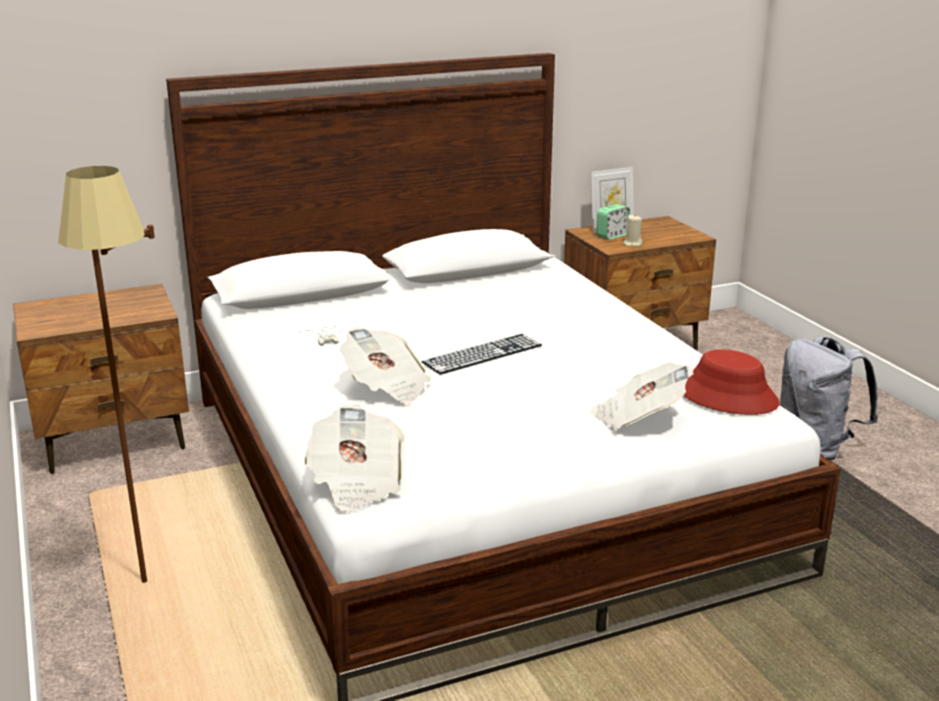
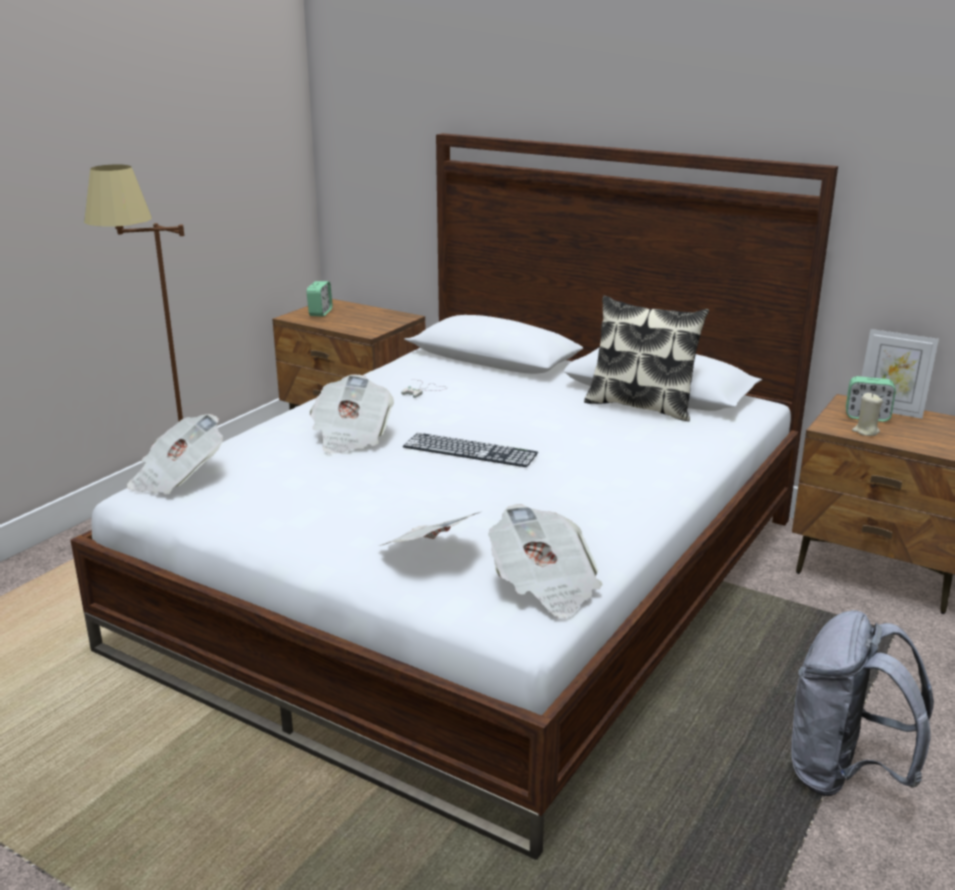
camera: 55 degrees right, 0 degrees up
(52, 317) = (320, 313): none -> alarm clock
(485, 282) = (641, 406): none -> pillow
(727, 396) = (544, 586): red hat -> newspaper

